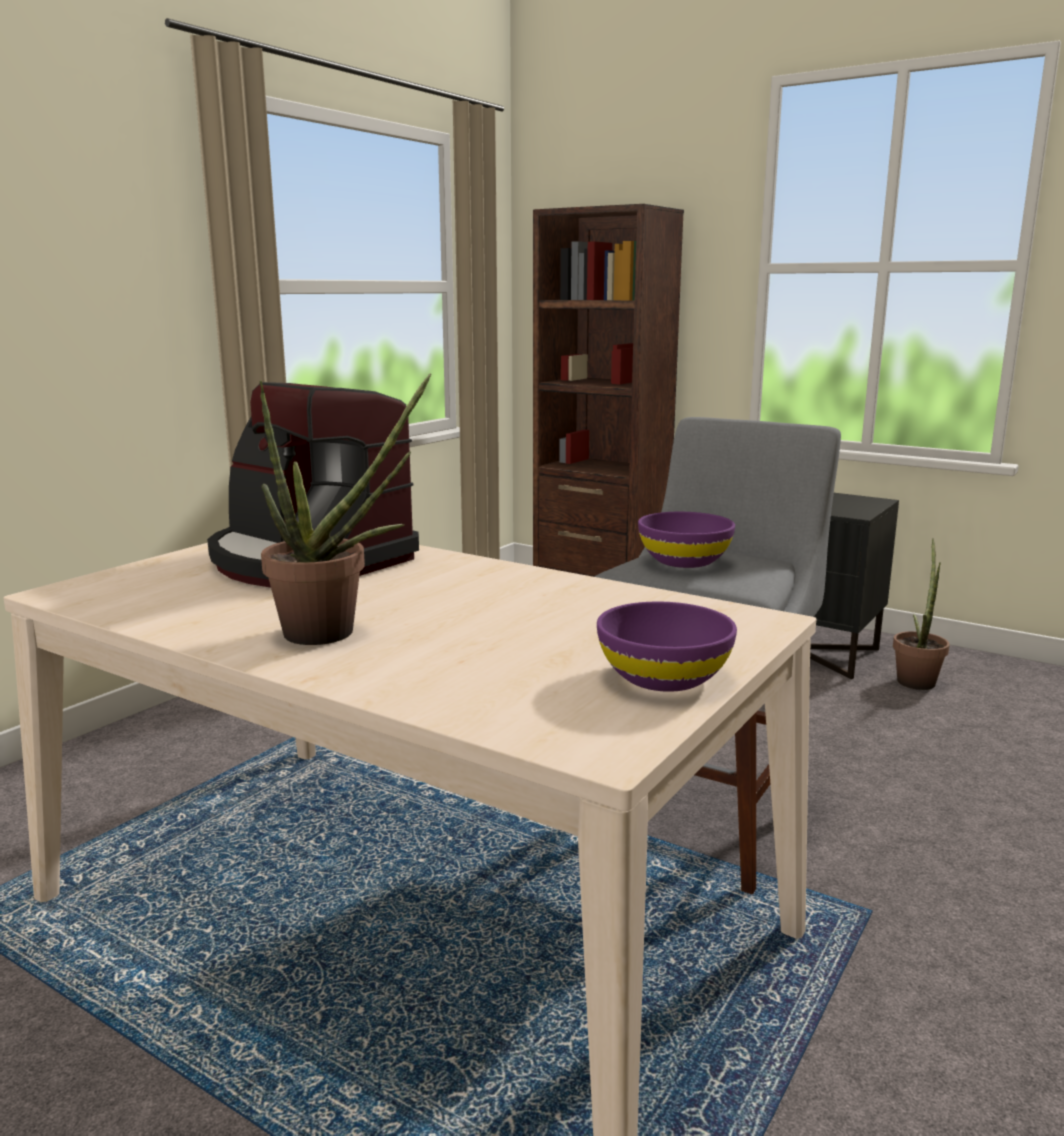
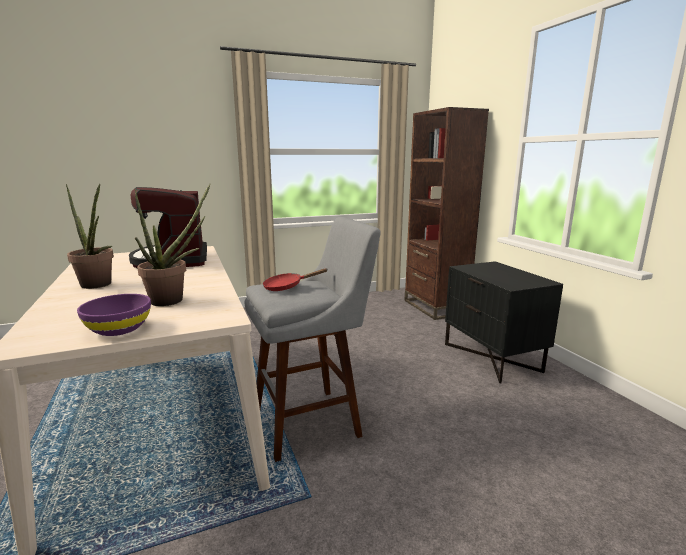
camera: 35 degrees right, 0 degrees up
(683, 561) = (287, 287): purple bowl -> red frying pan
(916, 679) = (541, 395): potted plant -> potted plant (174, 299)

